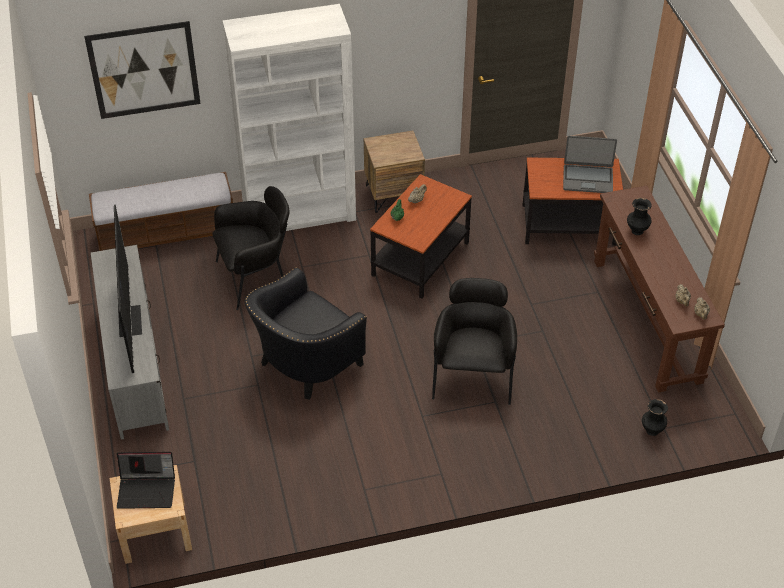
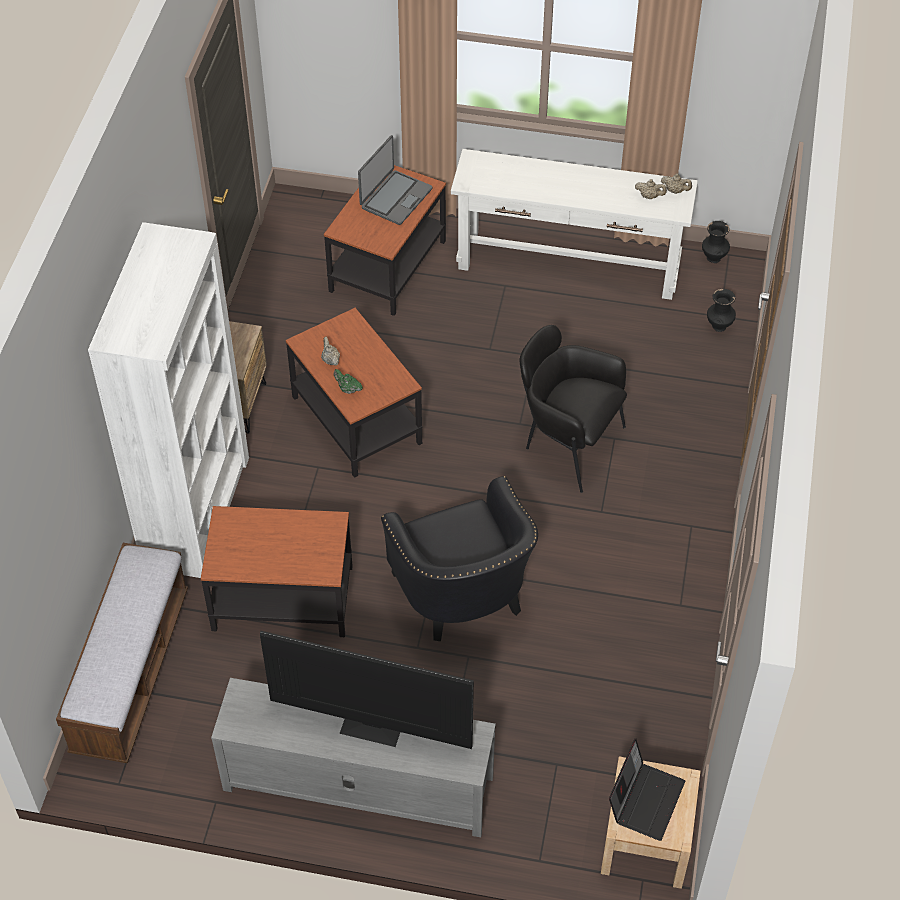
camera: 65 degrees left, 5 degrees up
(144, 70) = (50, 496): picture -> none
(255, 277) = (283, 597): black armchair -> side table
(636, 231) = (528, 186): black vase -> black vase (714, 258)
(646, 320) = (568, 264): brown console table -> white console table

